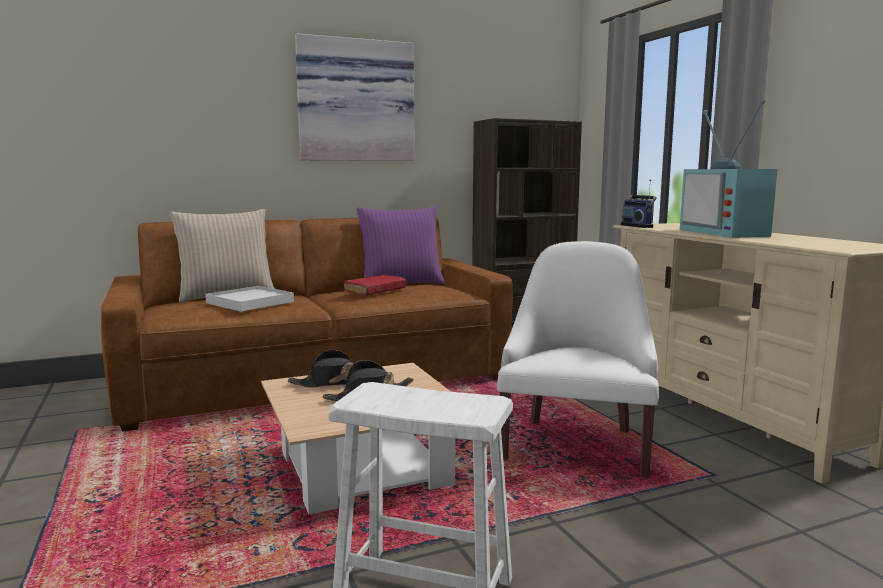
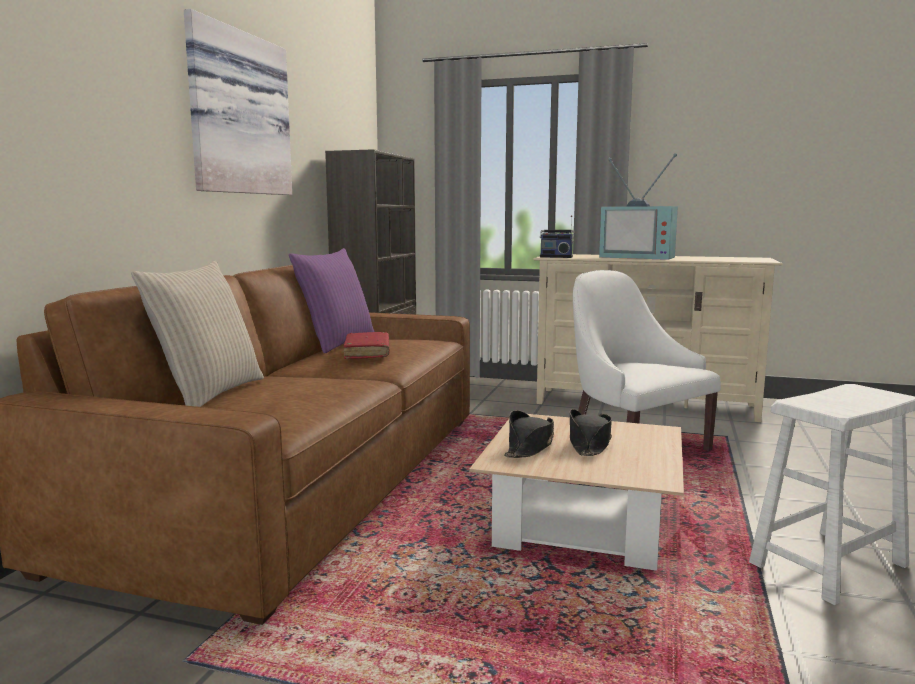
camera: 50 degrees left, 0 degrees up
(249, 302) = (300, 389): white tray -> none

